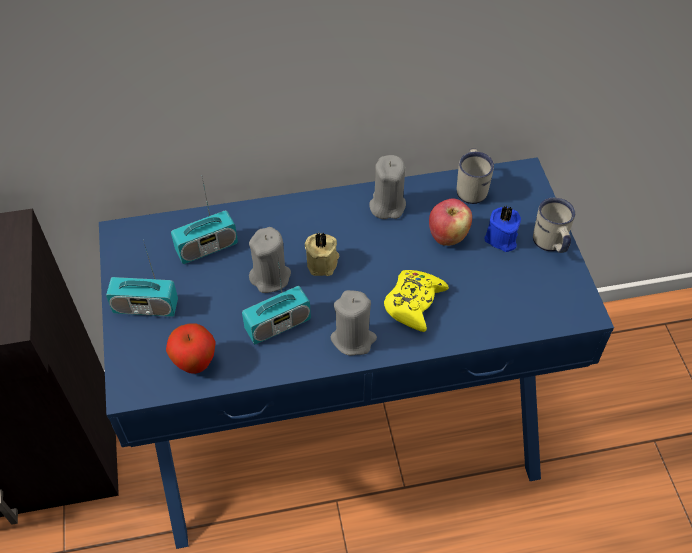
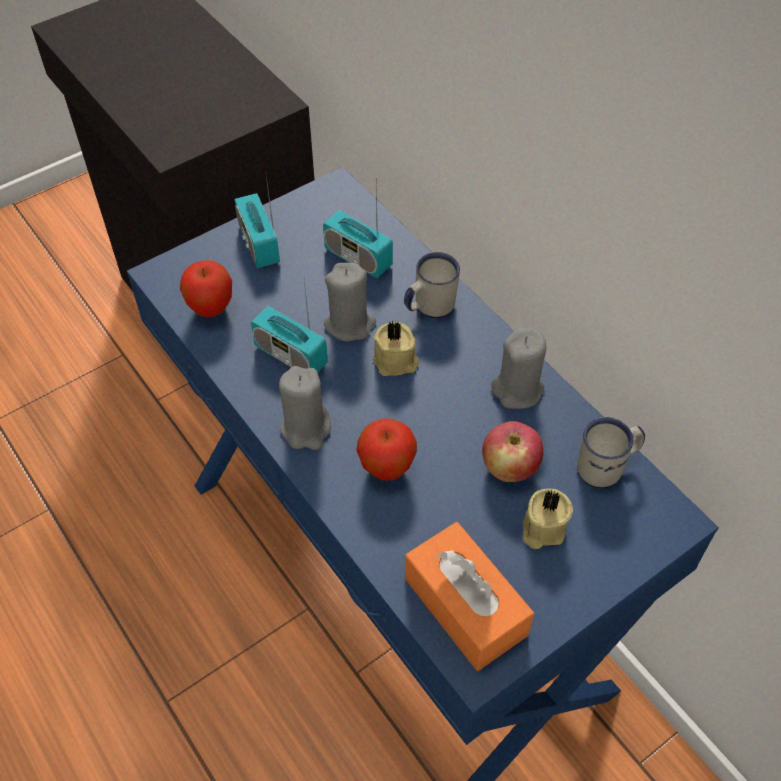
camera: 65 degrees right, 0 degrees up
(414, 303) = (386, 469): yellow game controller -> apple
(501, 239) = (541, 528): blue candle -> beige candle
(540, 301) = (465, 606): none -> orange tissue box
(550, 244) = (569, 590): white mug -> white mug (428, 307)

